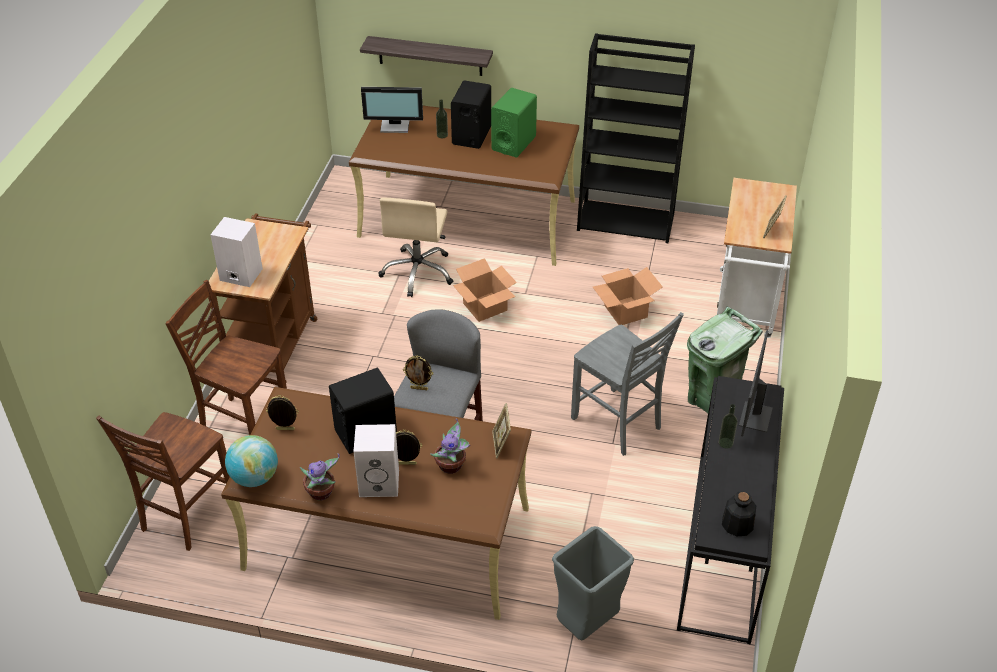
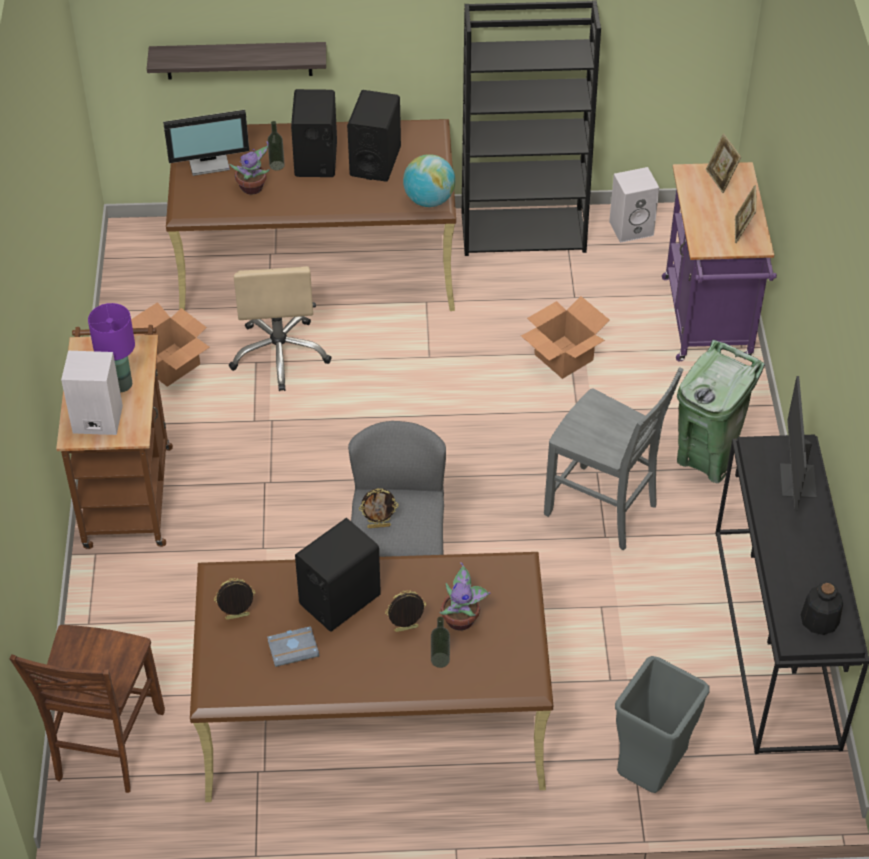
camera: 15 degrees left, 5 degrees up
(244, 425) = (132, 611): brown chair -> none
(254, 477) = (225, 688): globe -> globe (429, 200)
(267, 254) = (120, 384): none -> purple table lamp
(317, 460) = (294, 648): none -> grey book
(321, 493) = (317, 689): potted plant -> potted plant (253, 188)
(380, 482) = (383, 660): white speaker -> white speaker (632, 228)
(485, 306) = (384, 385): cardboard box -> cardboard box (170, 364)
(501, 444) = (511, 579): picture frame -> picture frame (720, 180)
(513, 143) = (375, 161): green speaker -> black speaker
(725, 443) = (774, 521): bottle -> bottle (440, 660)
(745, 308) = (708, 324): white cart -> purple cart

